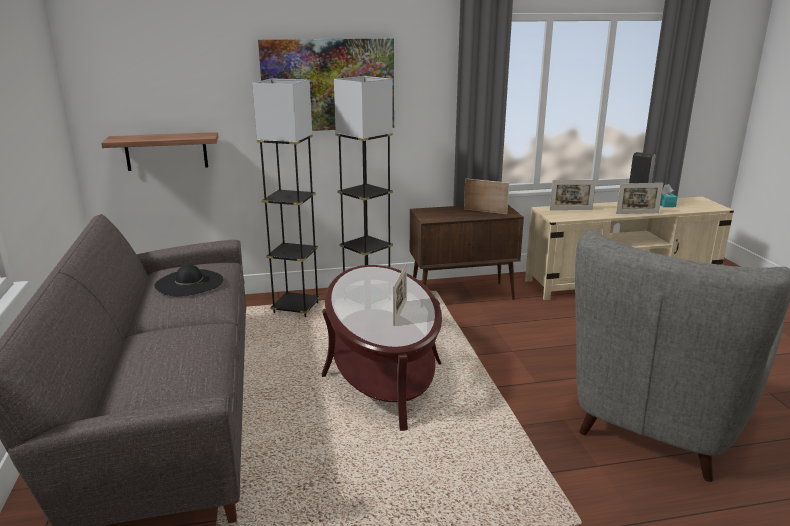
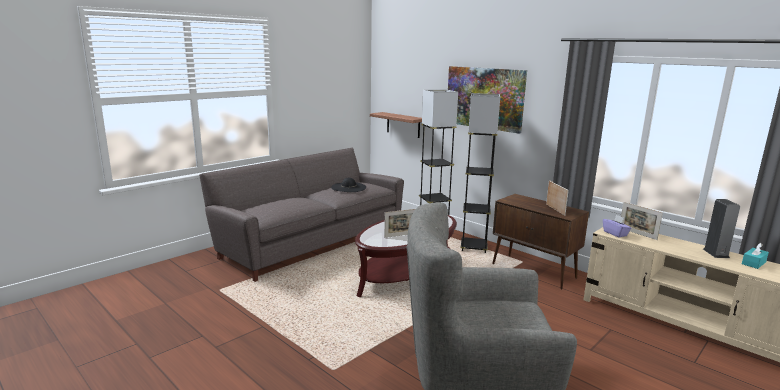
camera: 55 degrees right, 5 degrees down
(563, 216) = (615, 233): none -> purple tissue box
(637, 213) = (692, 256): picture frame -> none

